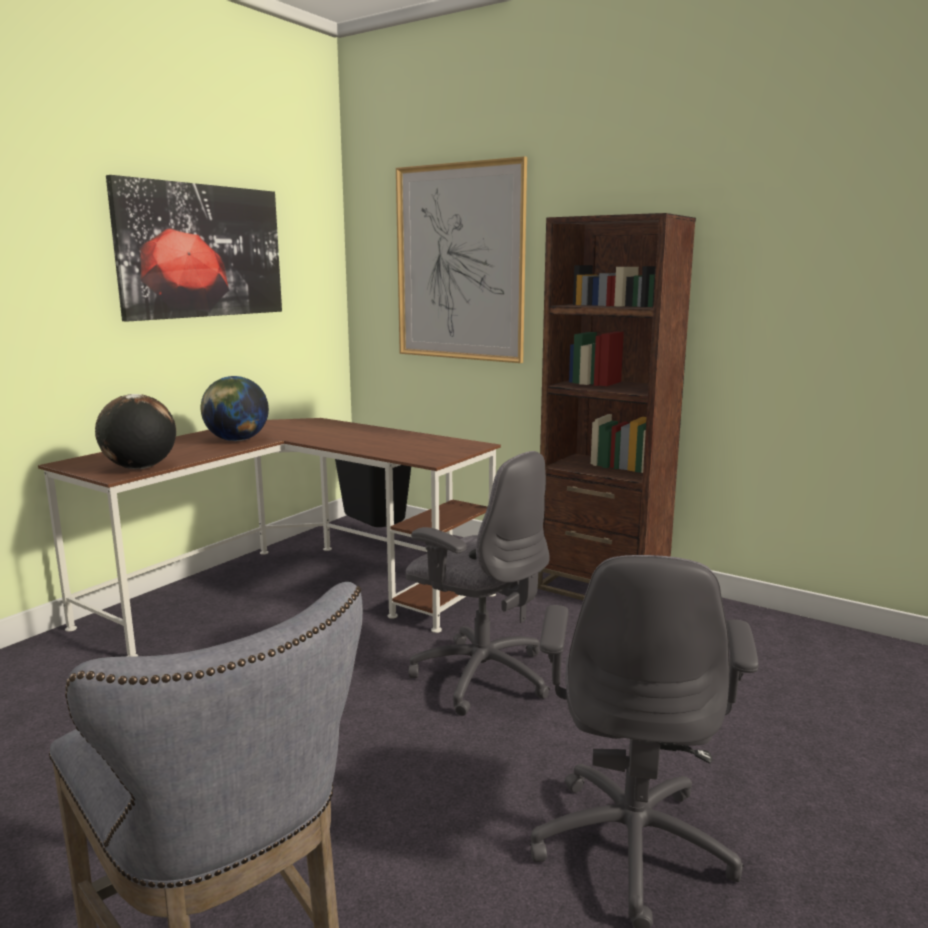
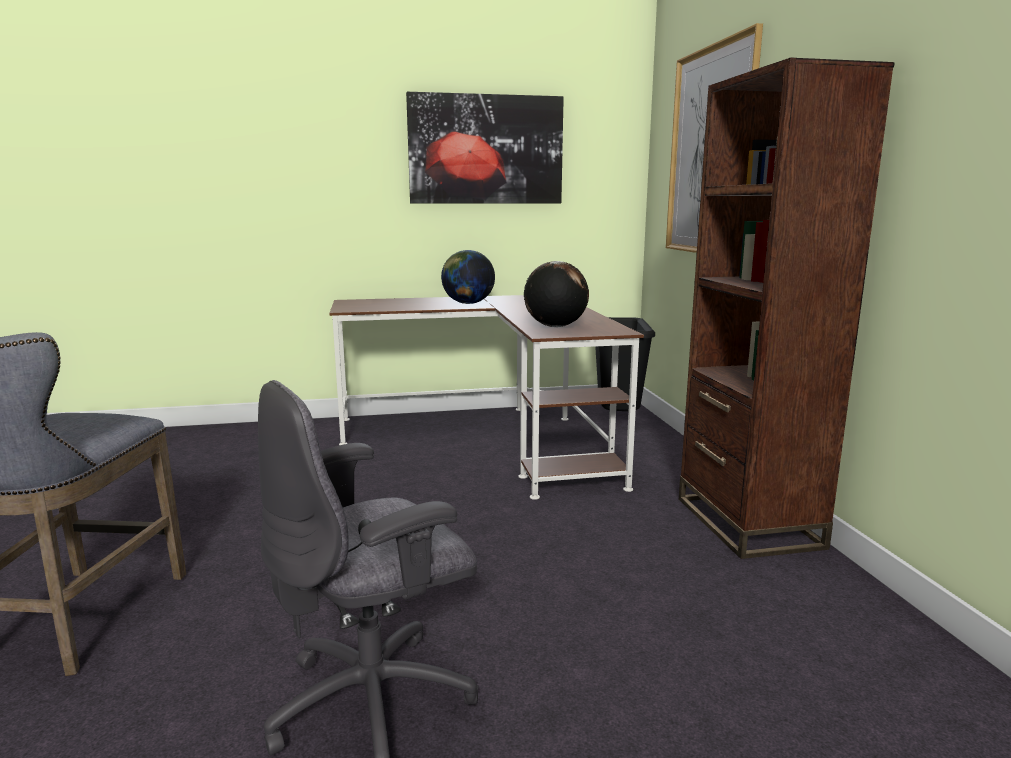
camera: 45 degrees right, 0 degrees up
(139, 468) = (368, 308): globe -> globe (555, 326)
(480, 675) = (505, 539): grey office chair -> none

